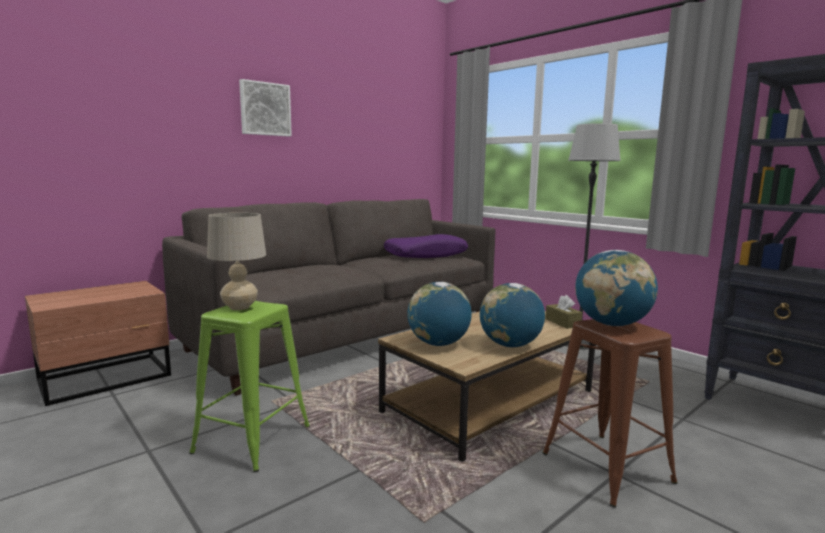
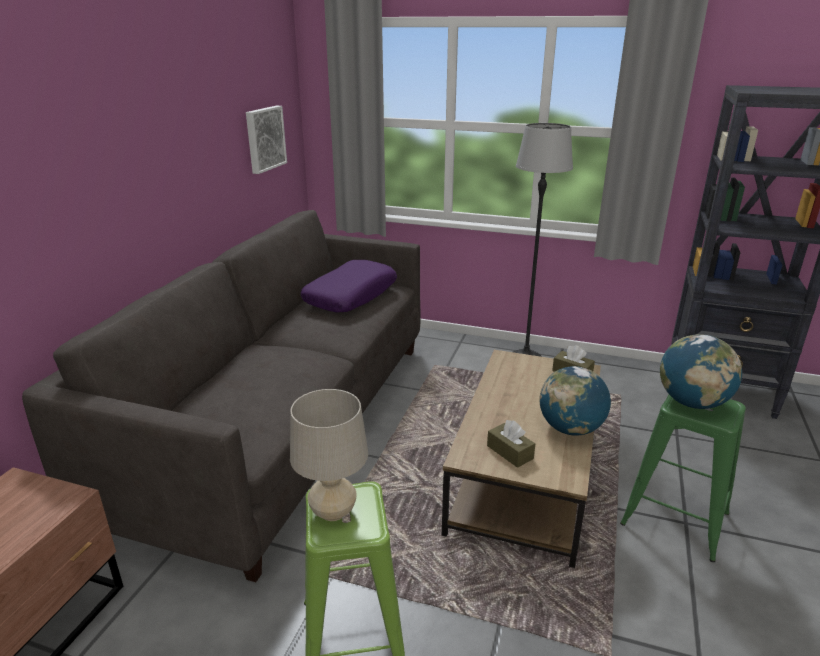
camera: 30 degrees left, 15 degrees up
(265, 109) = (107, 134): picture -> picture (264, 138)
(438, 344) = (510, 452): globe -> brown tissue box
(605, 467) = (674, 518): brown stool -> green stool

